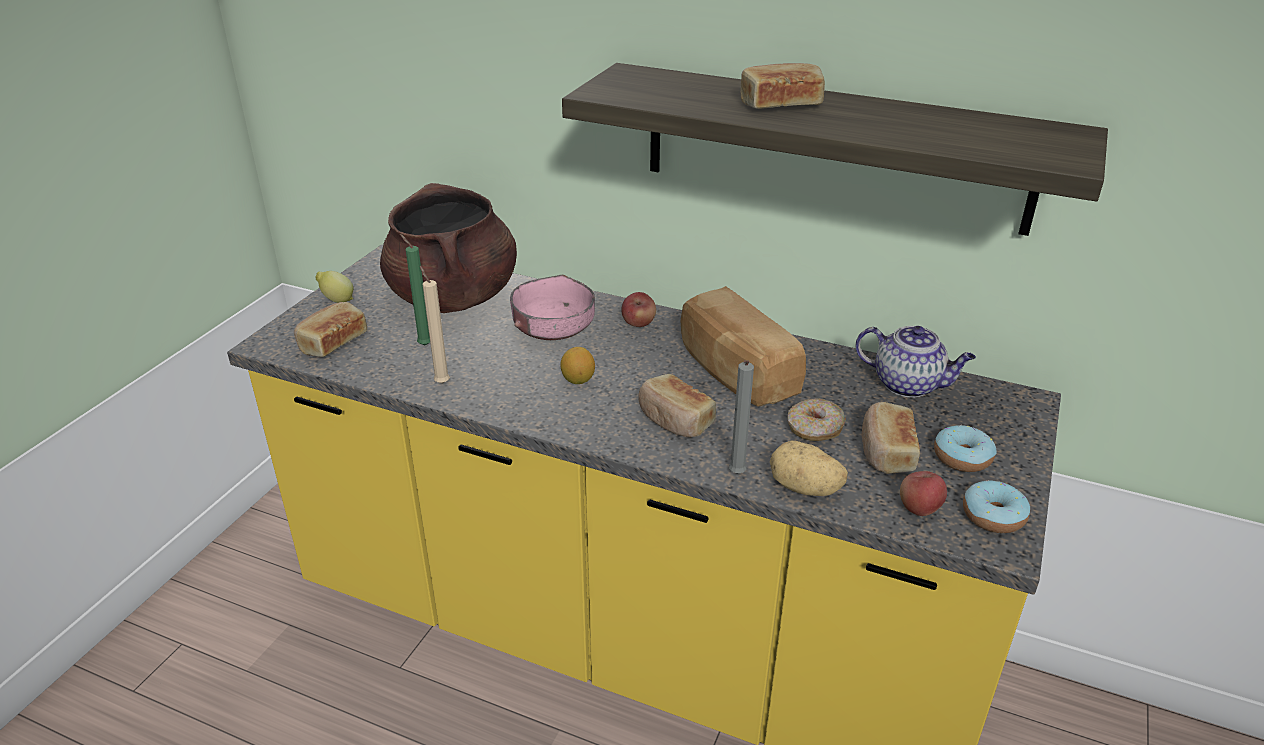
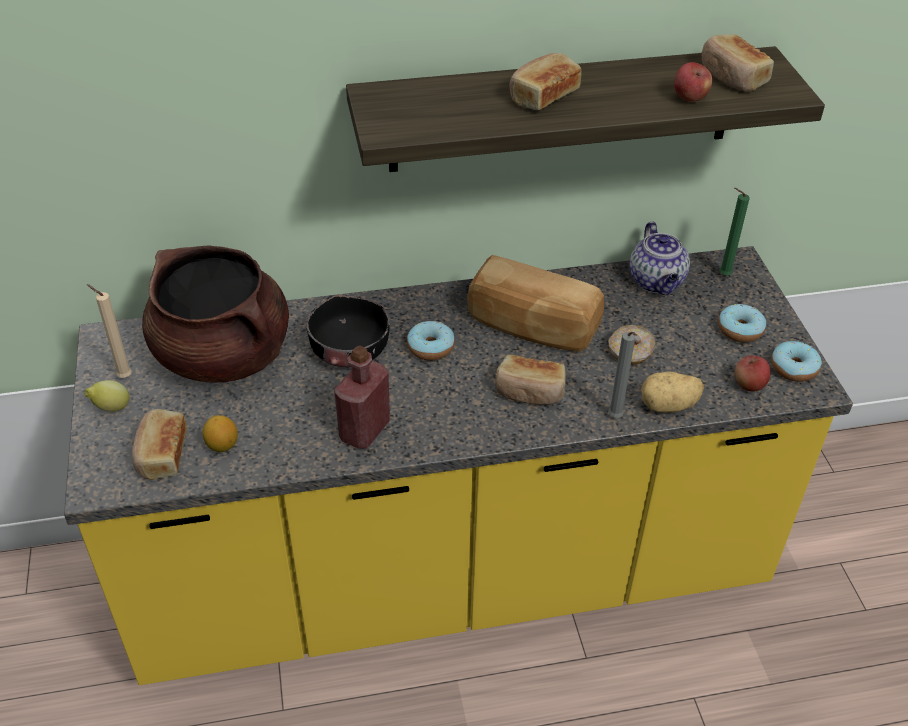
camera: 35 degrees left, 10 degrees up
(423, 344) = (251, 417): green candle -> green candle (722, 275)
(441, 382) = (309, 447): beige candle -> beige candle (123, 376)
(497, 389) = (364, 430): none -> red bottle
(553, 330) = (349, 350): pink bowl -> black bowl
(578, 380) = (421, 390): lemon -> lemon (222, 445)
(623, 353) = (430, 347): none -> donut
(638, 324) = (414, 313): apple -> apple (689, 98)
(886, 452) = (691, 348): bread -> bread (732, 77)
(909, 384) = (657, 282): teapot -> teapot turned 90 degrees clockwise

